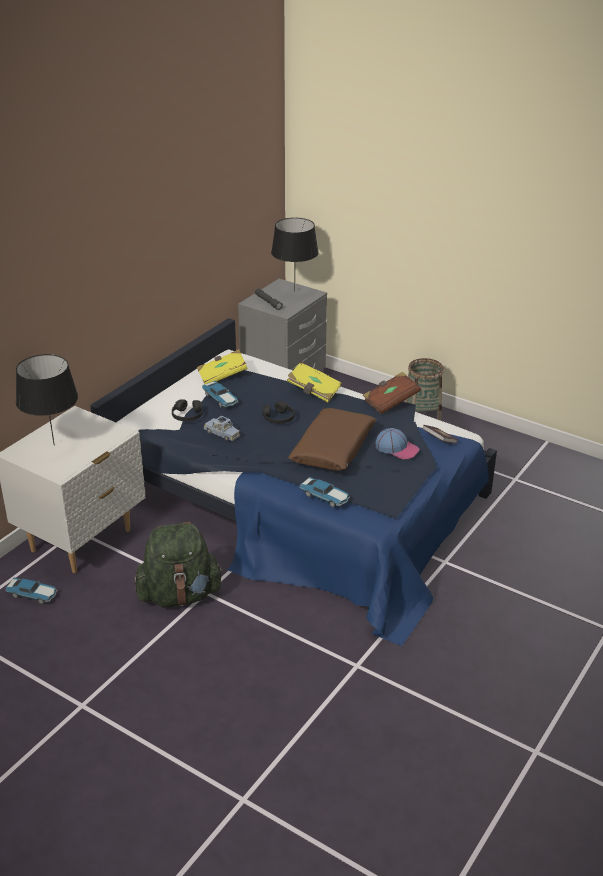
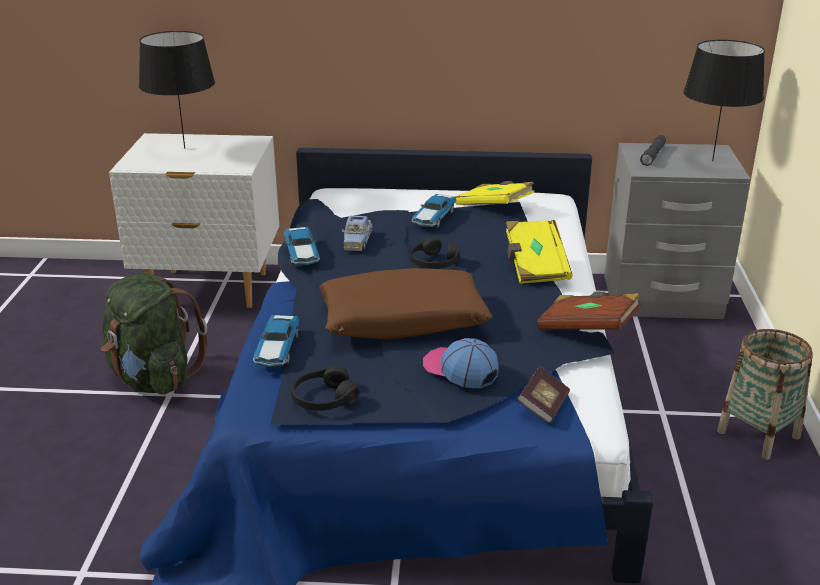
camera: 60 degrees right, 5 degrees down
(33, 594) = (102, 296): toy car -> toy car (302, 254)
(187, 416) = (373, 212): black headphones -> black headphones (323, 398)
(397, 448) = (460, 369): cap -> cap turned 135 degrees clockwise

